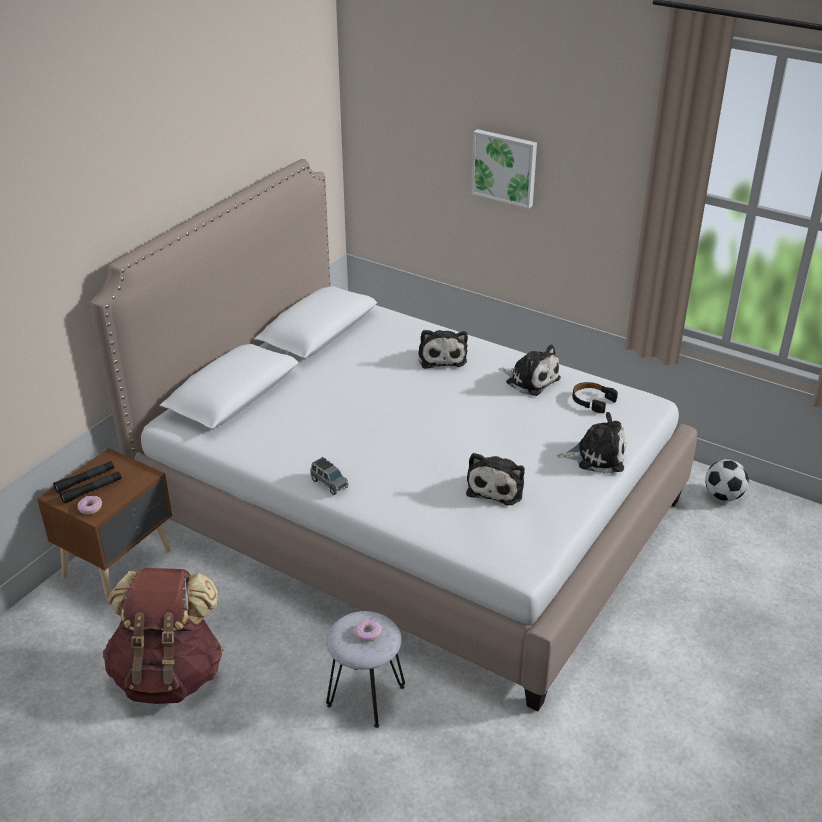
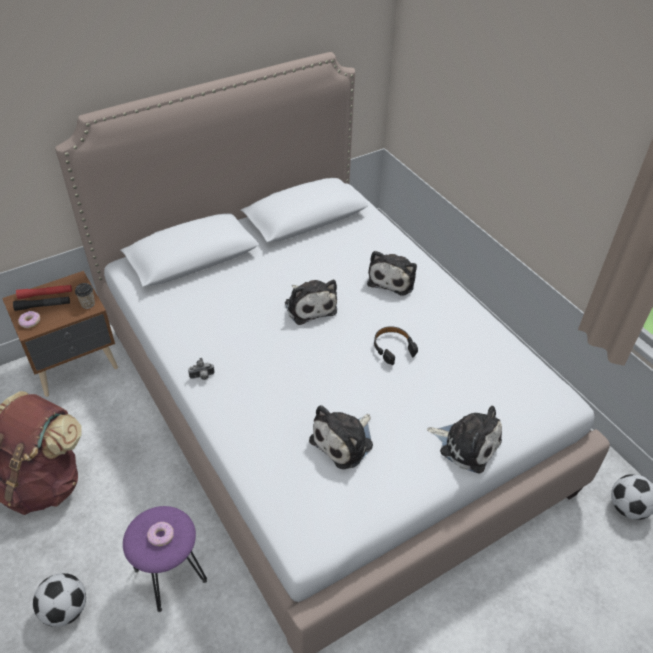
camera: 25 degrees right, 10 degrees up
(85, 480) = (45, 294): black flashlight -> red flashlight
(141, 474) = (88, 304): none -> cup
(283, 764) = (65, 610): none -> football
(329, 483) = (202, 377): grey toy car -> camera
(366, 695) = (171, 575): grey stool -> purple stool
(505, 167) = (516, 107): picture -> none
(530, 380) = (459, 332): plush toy -> plush toy (309, 306)
(592, 401) = (504, 378): black headphones -> black headphones (393, 348)

